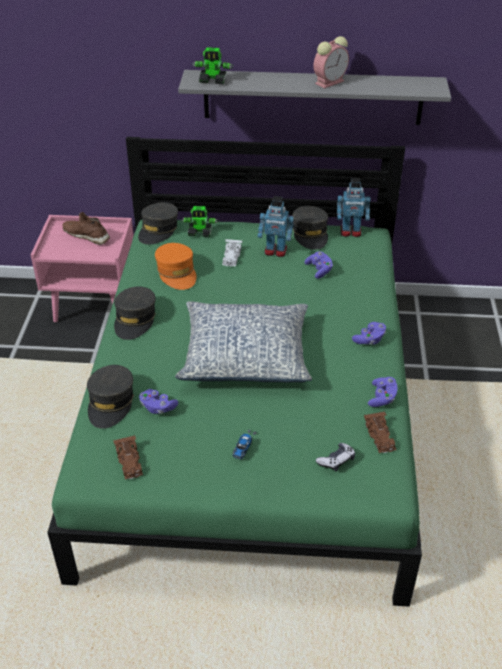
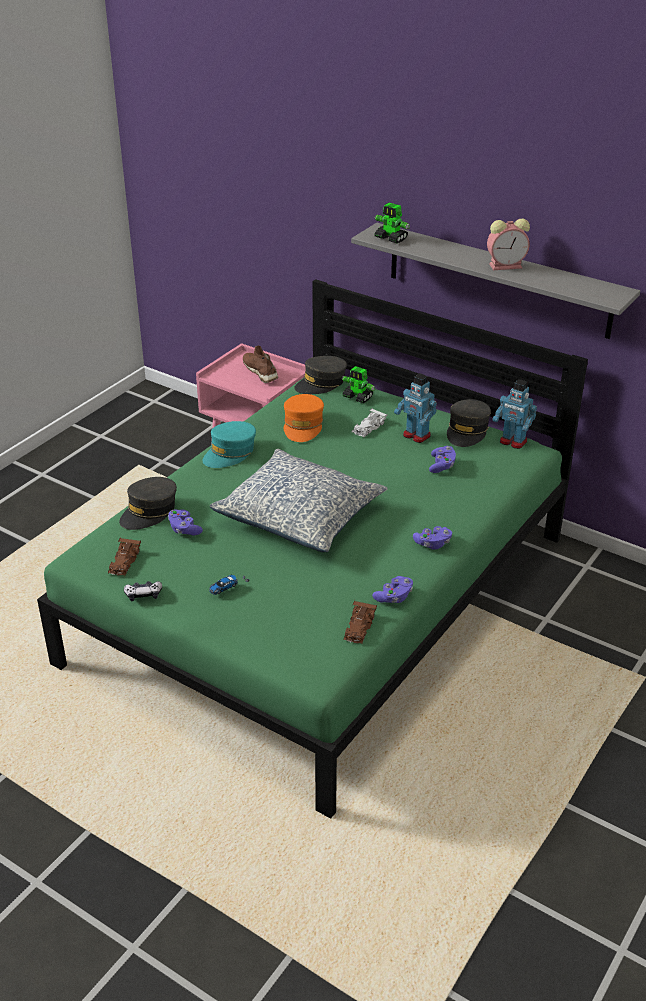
camera: 30 degrees right, 5 degrees down
(135, 319) = (230, 453): grey cap -> turquoise cap
(336, 460) = (299, 630): game controller -> game controller (143, 595)

